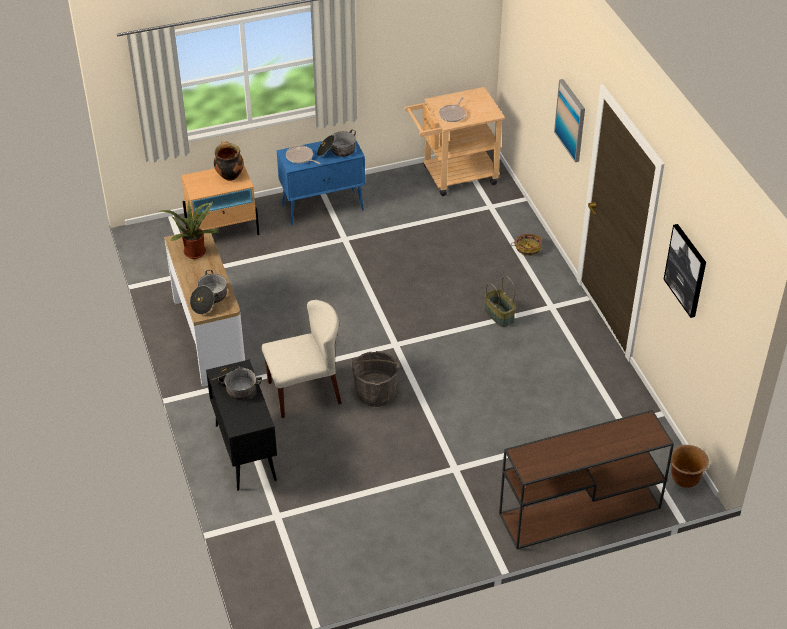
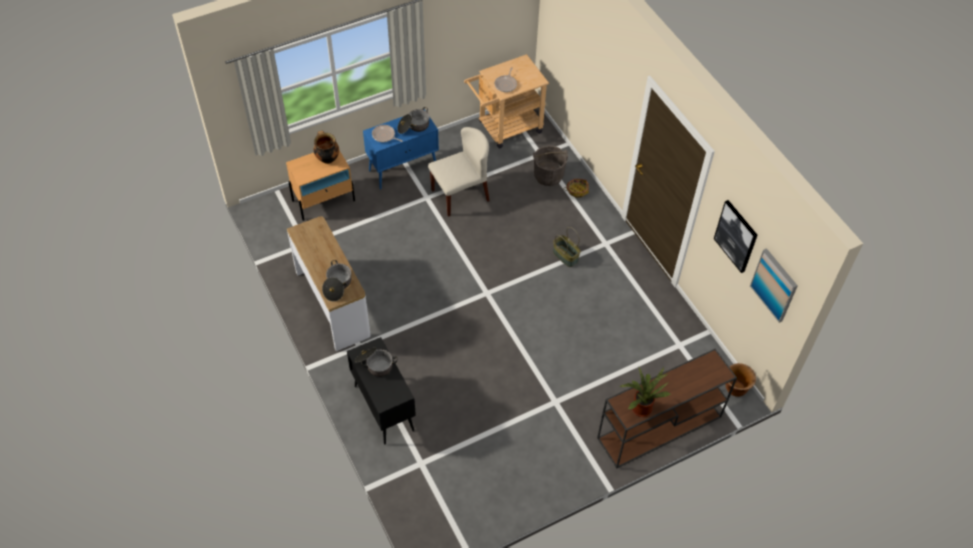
camera: 10 degrees left, 10 degrees up
(195, 251) = (316, 239): potted plant -> potted plant (641, 406)
(305, 392) = (421, 346): beige chair -> beige chair (460, 195)
(375, 392) = (479, 340): grey bucket -> grey bucket (548, 175)
(571, 120) = (615, 96): picture -> picture (774, 285)

